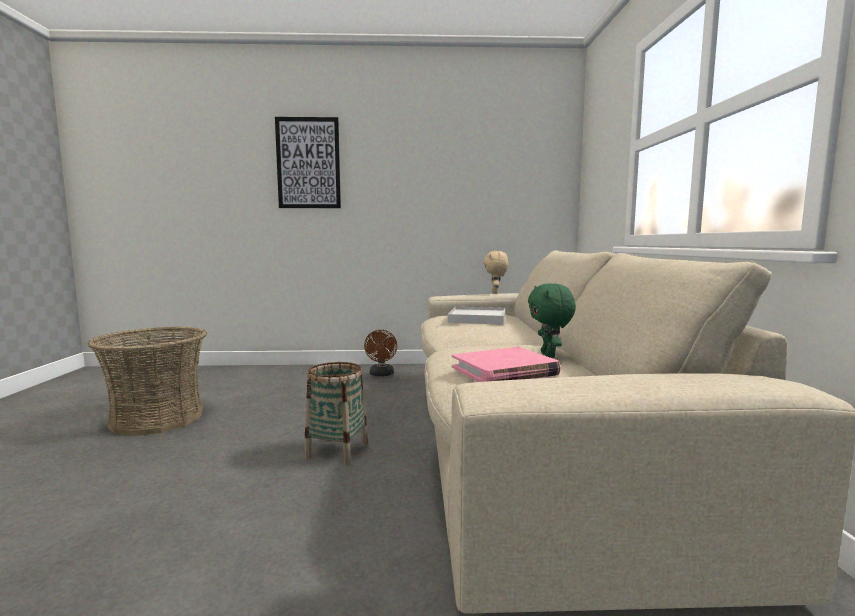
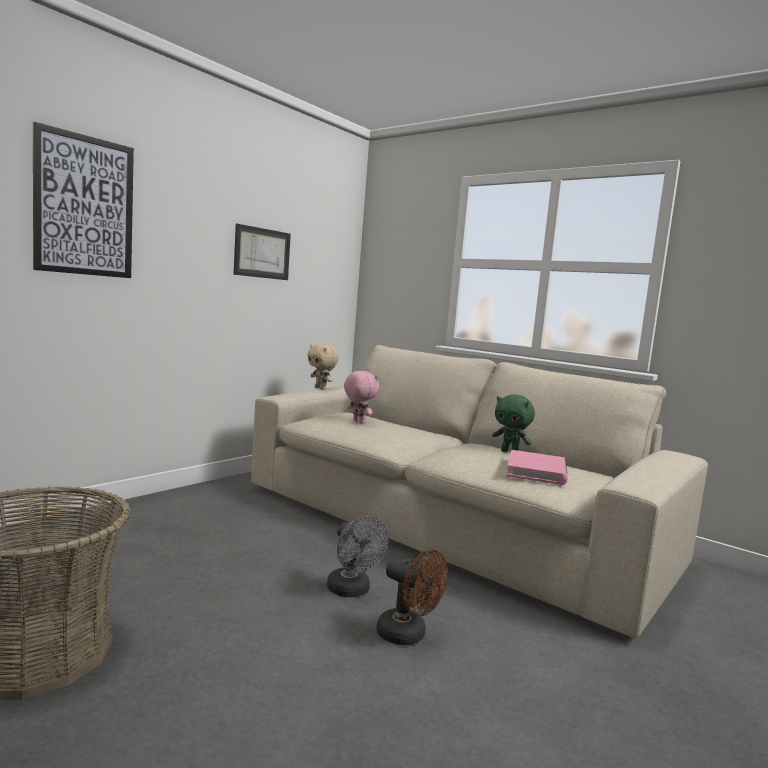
camera: 50 degrees left, 0 degrees up
(337, 451) = (352, 591): basket -> grey fan
(381, 374) = (205, 502): brown fan -> brown fan (408, 636)
(455, 177) = (262, 253): none -> picture
(477, 319) = (358, 422): white tray -> pink plush toy

